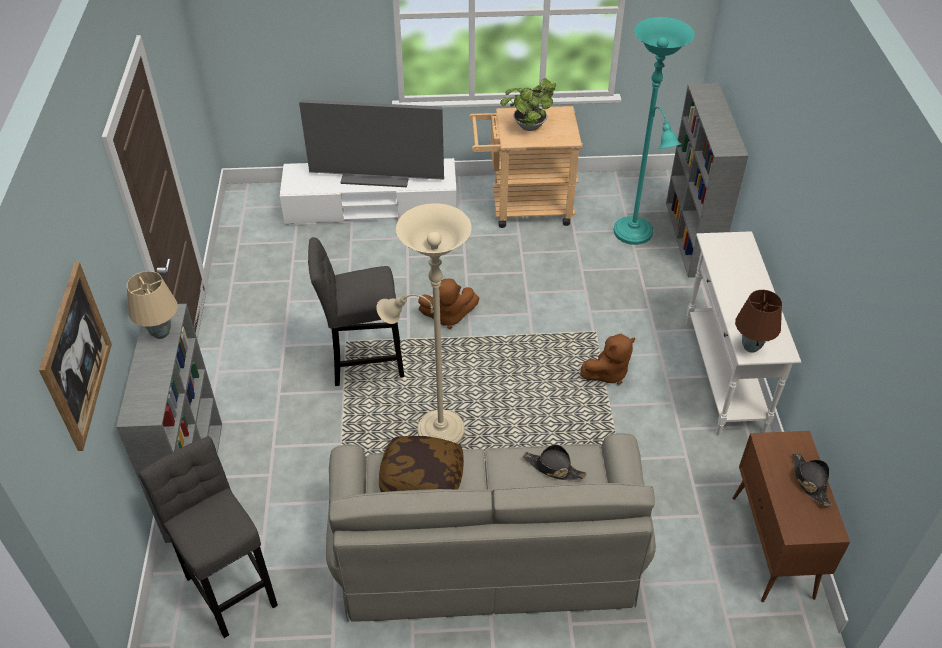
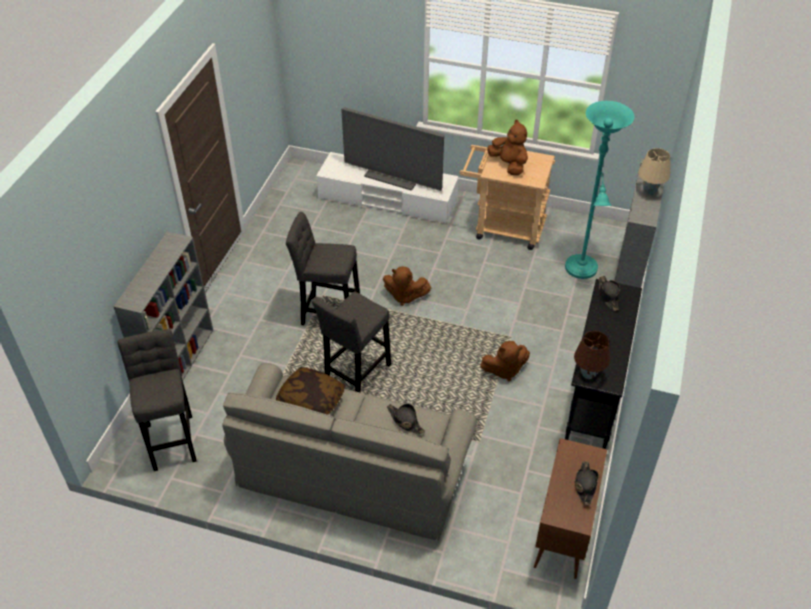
camera: 20 degrees right, 0 degrees up
(76, 356) = (89, 252): picture -> none
(161, 334) = (167, 253): beige table lamp -> beige table lamp (649, 192)
(434, 429) = (356, 375): beige floor lamp -> grey stool
(527, 127) = (509, 165): potted plant -> brown plush toy
(721, 249) = (608, 295): none -> black hat
(723, 376) = (594, 397): white console table -> black console table

